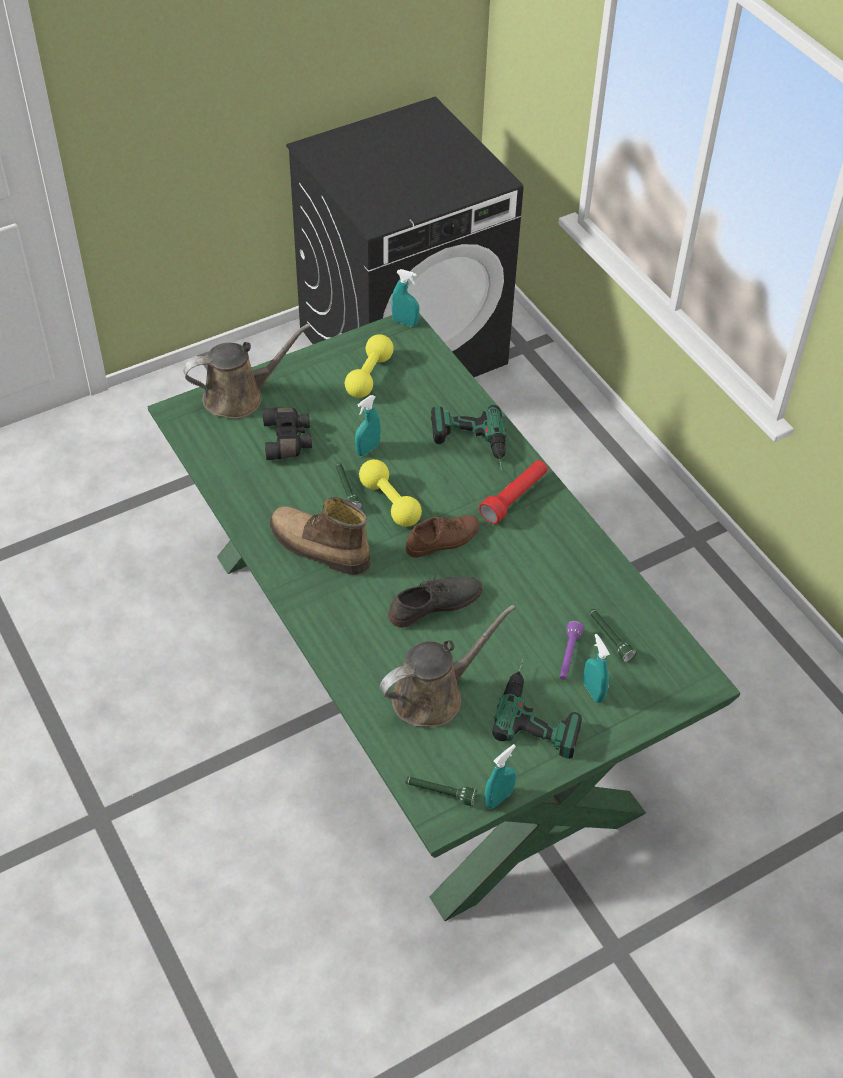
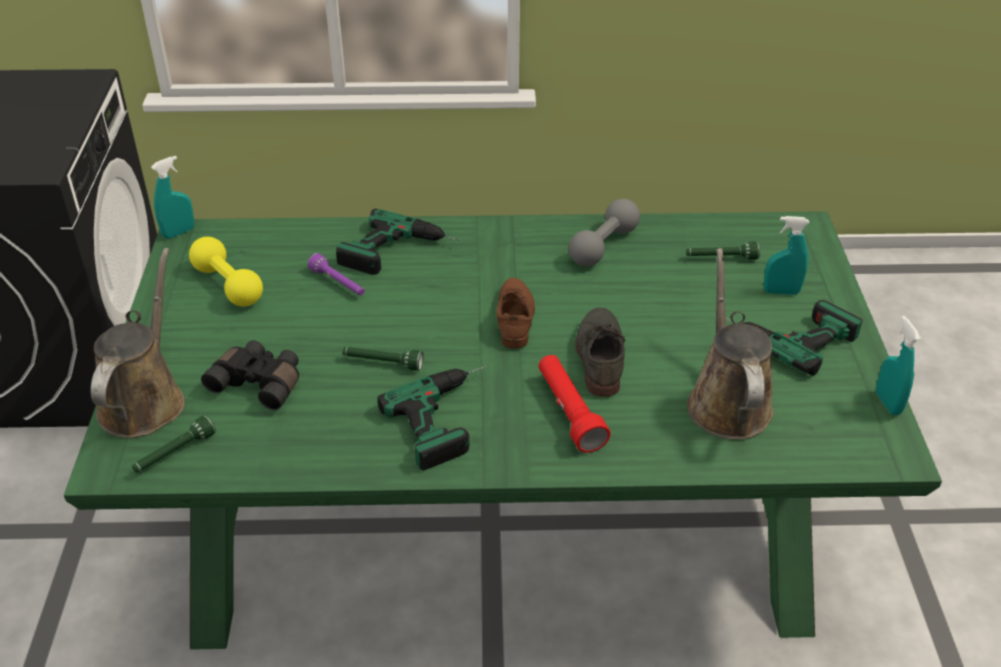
camera: 60 degrees left, 10 degrees down
(318, 548) = (451, 417): boot -> power drill
(367, 449) = (336, 325): turquoise spray bottle -> none
(390, 502) = (430, 337): yellow dumbbell -> none
(440, 793) = (863, 445): green flashlight -> green flashlight (174, 453)
(514, 498) = (498, 250): red flashlight -> red flashlight (569, 412)
(568, 656) = (728, 291): purple flashlight -> purple flashlight (338, 283)
(569, 558) = (604, 246): none -> grey dumbbell

